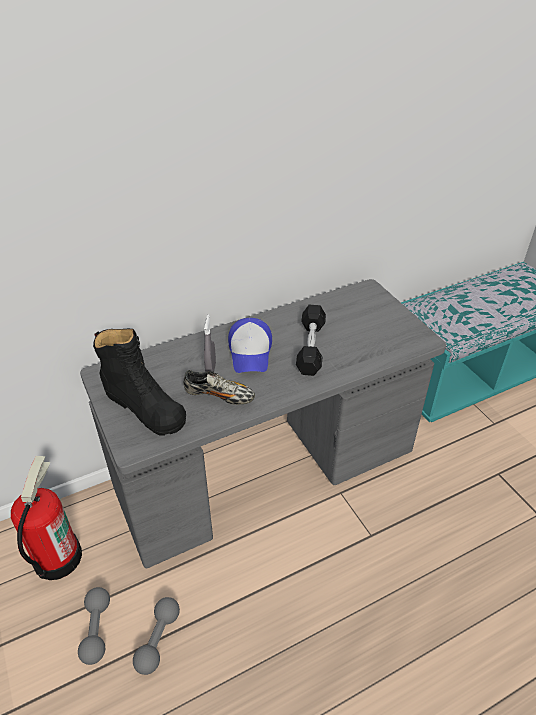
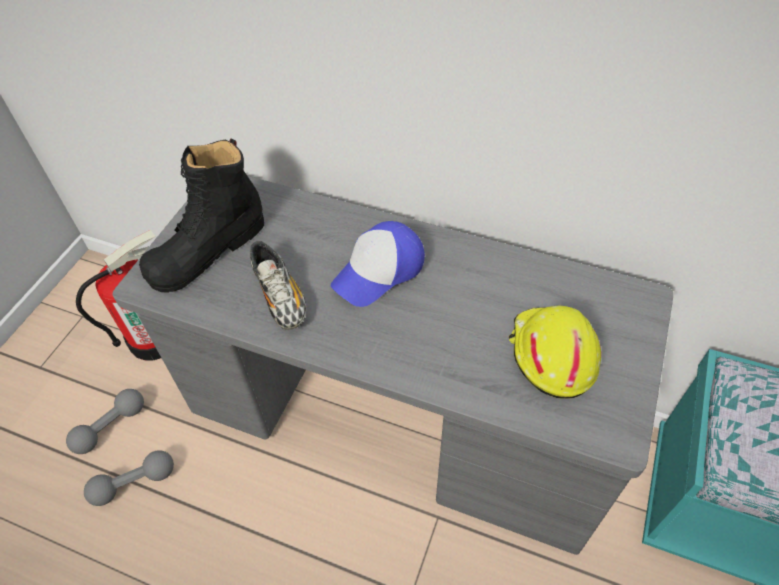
camera: 50 degrees right, 10 degrees up
(144, 406) = (208, 250): black boot -> black boot turned 45 degrees clockwise
(211, 369) = (314, 259): grey spray bottle -> none
(310, 347) = (451, 319): black dumbbell -> none
(366, 331) = (550, 355): none -> yellow hard hat

